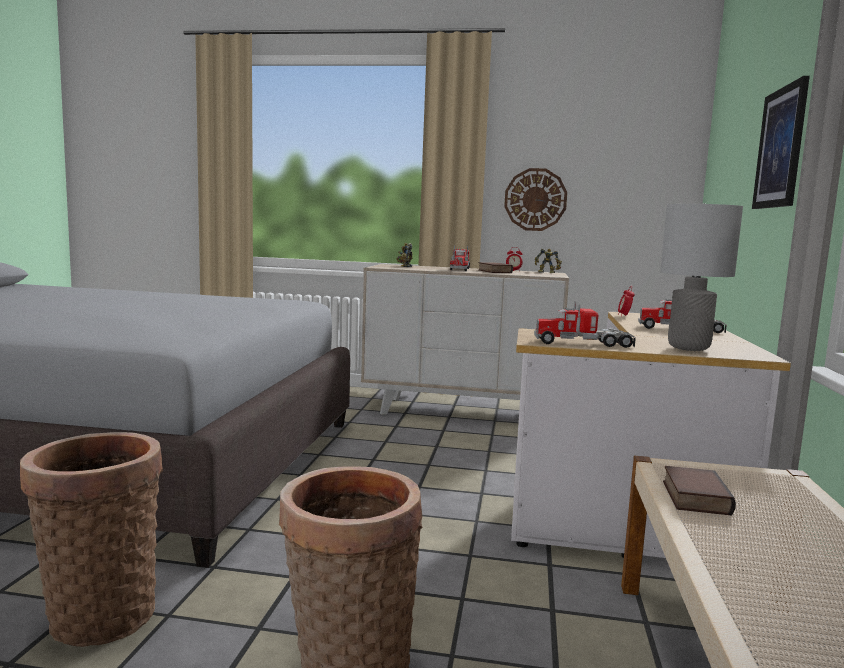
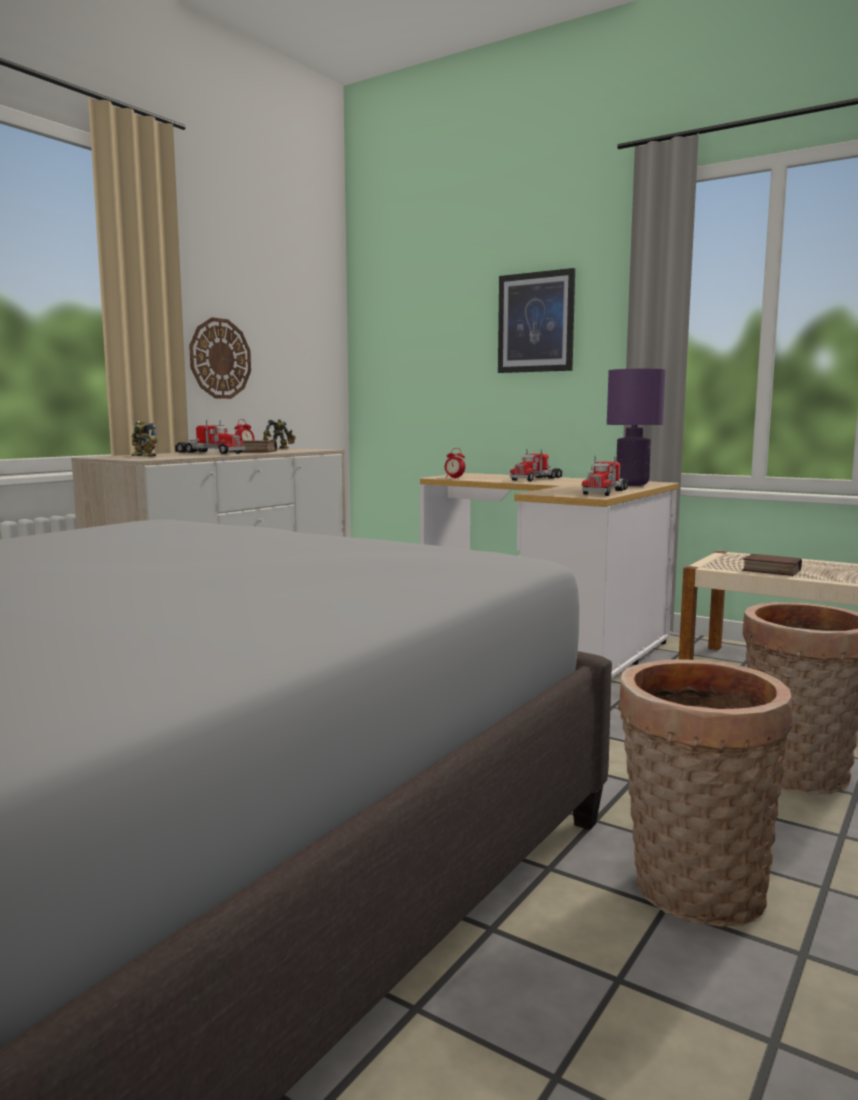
camera: 65 degrees left, 0 degrees up
(688, 349) = (632, 485): grey table lamp -> purple table lamp

